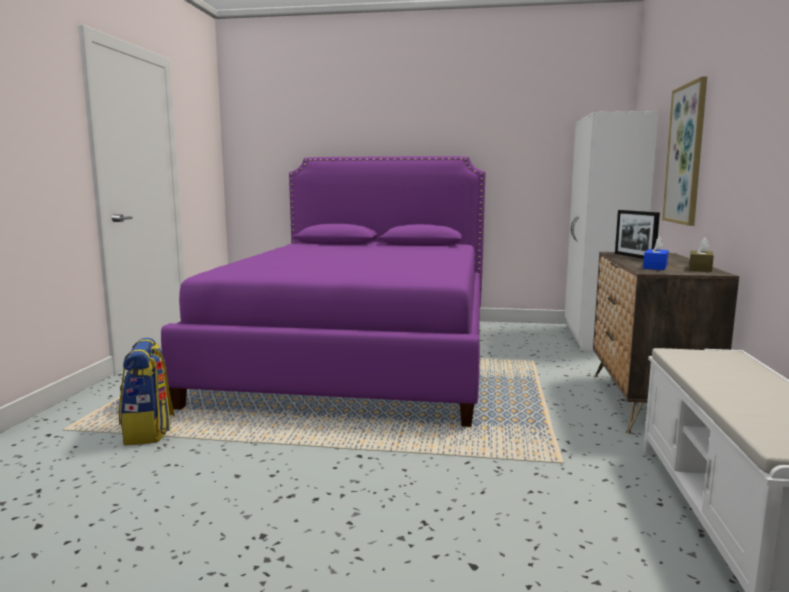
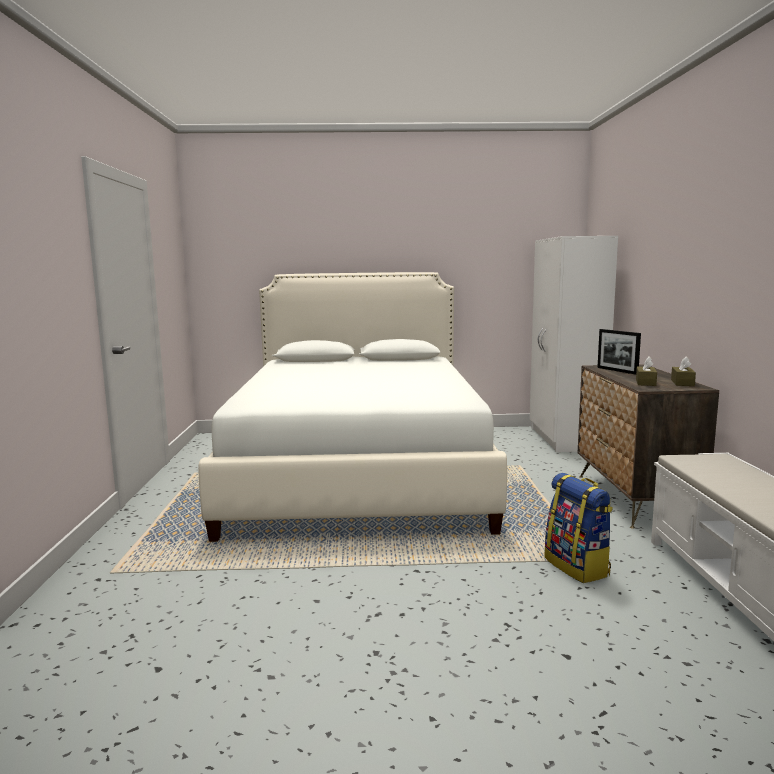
camera: 10 degrees left, 0 degrees up
(149, 432) = (201, 567): backpack -> backpack (577, 567)
(361, 355) = (359, 471): purple bed -> white bed
(655, 267) = (645, 382): blue tissue box -> brown tissue box
(686, 154) = (651, 278): picture -> none

